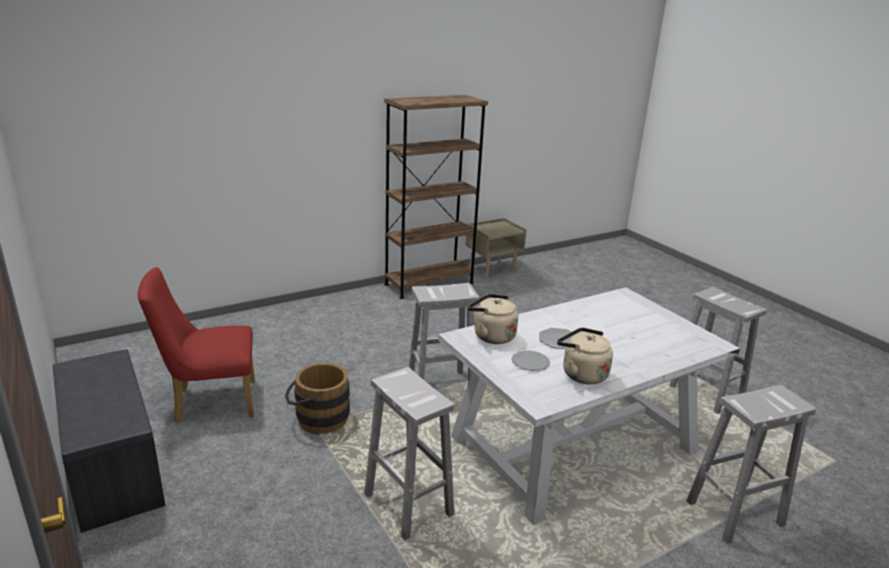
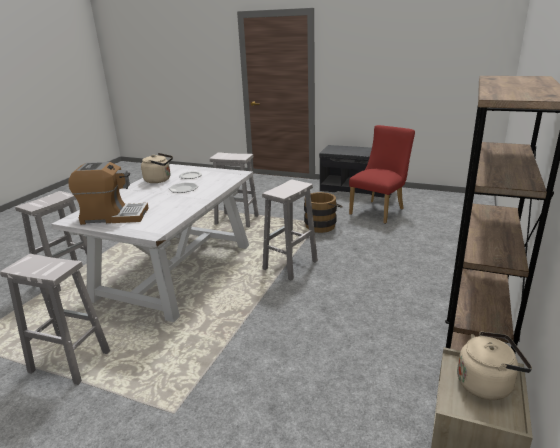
camera: 145 degrees right, 0 degrees up
(491, 336) = (224, 178): beige kettle -> beige kettle (487, 384)
(662, 329) = (113, 216): none -> coffee machine

